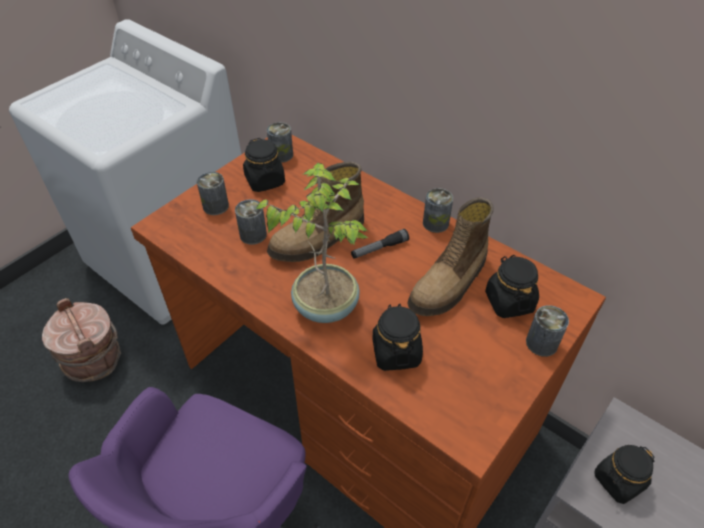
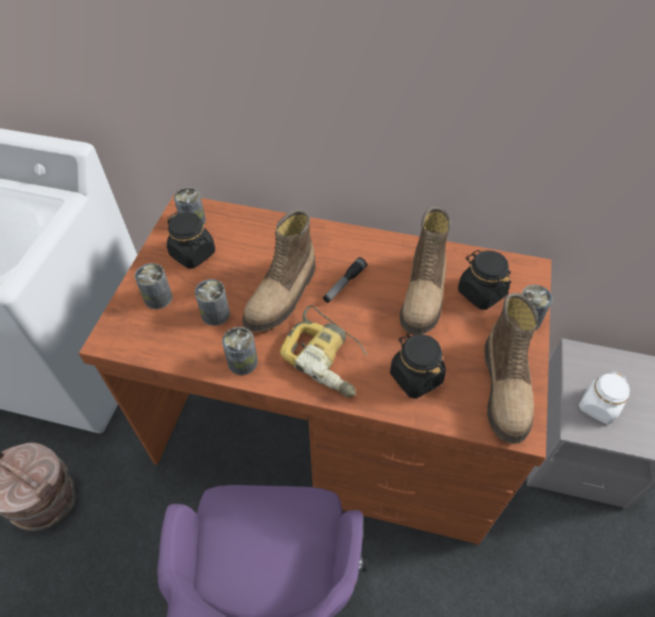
camera: 25 degrees left, 5 degrees up
(325, 305) = (327, 357): potted plant -> power drill
(435, 223) = (379, 241): can -> can (242, 362)
(479, 398) = (506, 389): none -> boot
(618, 481) = (598, 406): black jar -> white jar

